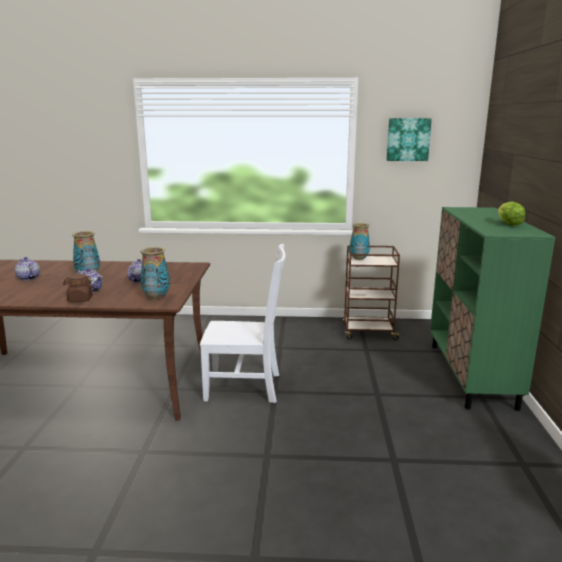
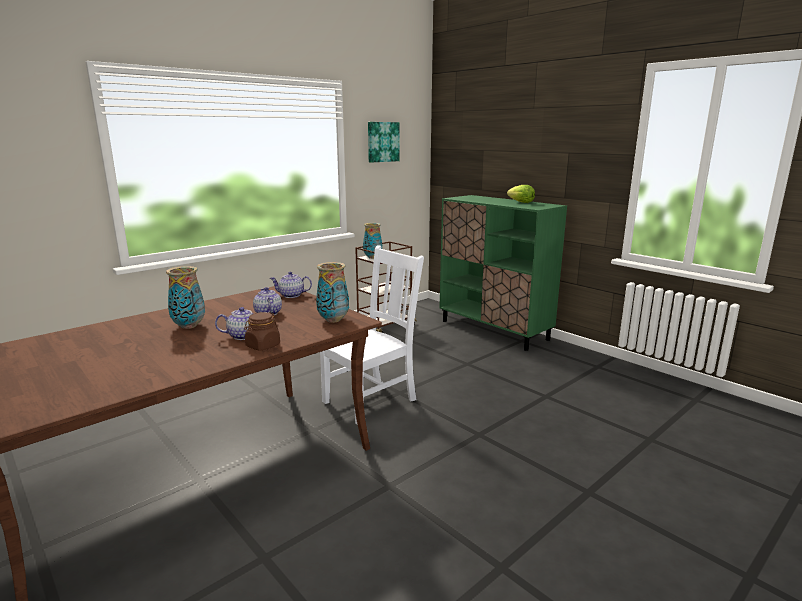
camera: 45 degrees left, 0 degrees up
(28, 278) = (112, 351): teapot -> teapot (291, 295)

